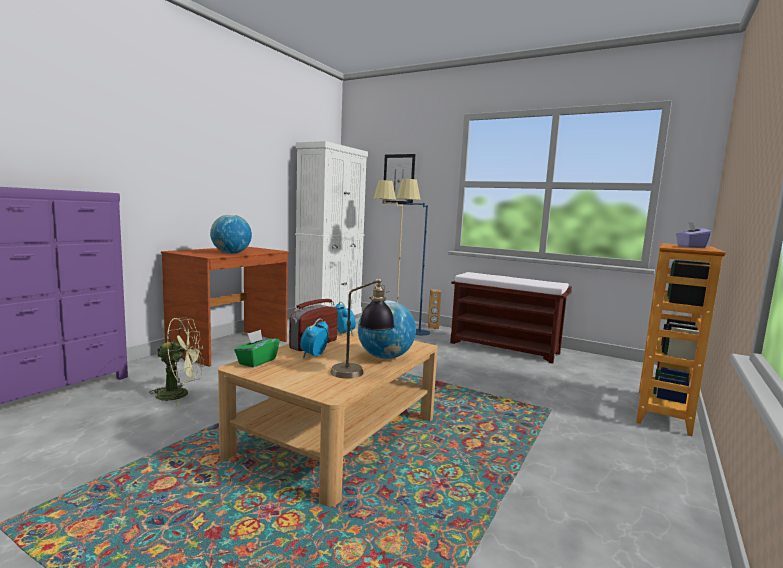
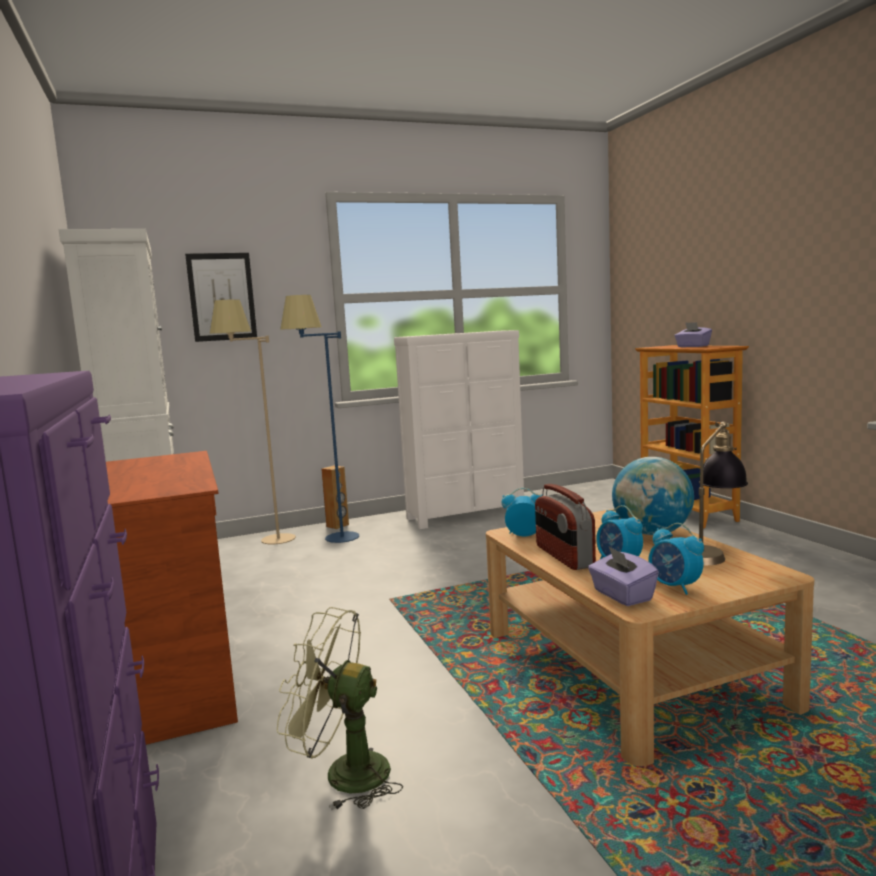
camera: 50 degrees left, 0 degrees up
(180, 394) = (343, 774): green fan -> green fan turned 105 degrees counterclockwise
(231, 253) = (180, 475): globe -> none
(257, 361) = (622, 595): green tissue box -> purple tissue box
(281, 371) = (674, 587): none -> alarm clock
(505, 348) = (466, 515): brown bench -> white dresser

